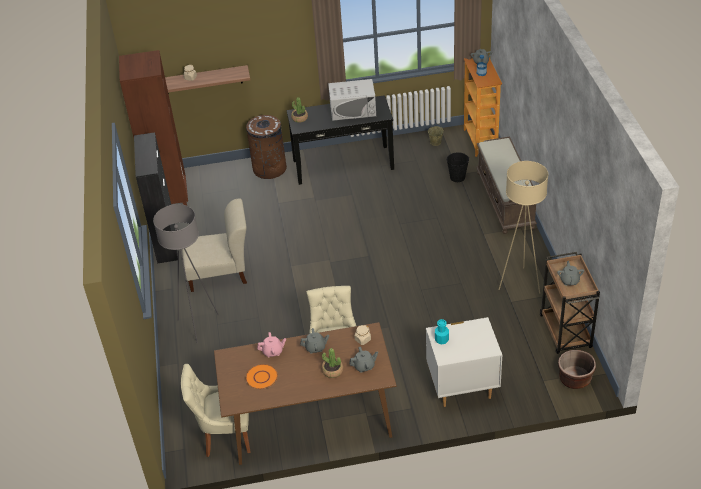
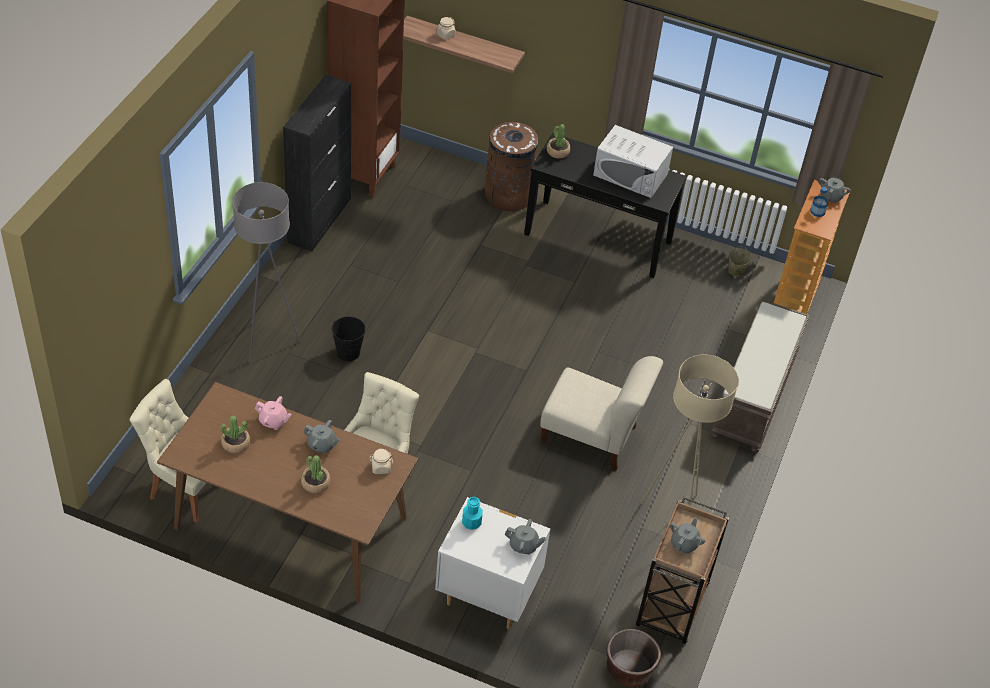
camera: 25 degrees right, 5 degrees up
(220, 273) = (343, 294): beige chair -> beige chair (592, 436)
(261, 377) = (236, 443): orange plate -> potted plant
(364, 366) = (354, 500): grey teapot -> grey teapot (523, 546)
(457, 177) = (722, 331): black bucket -> black bucket (348, 352)

